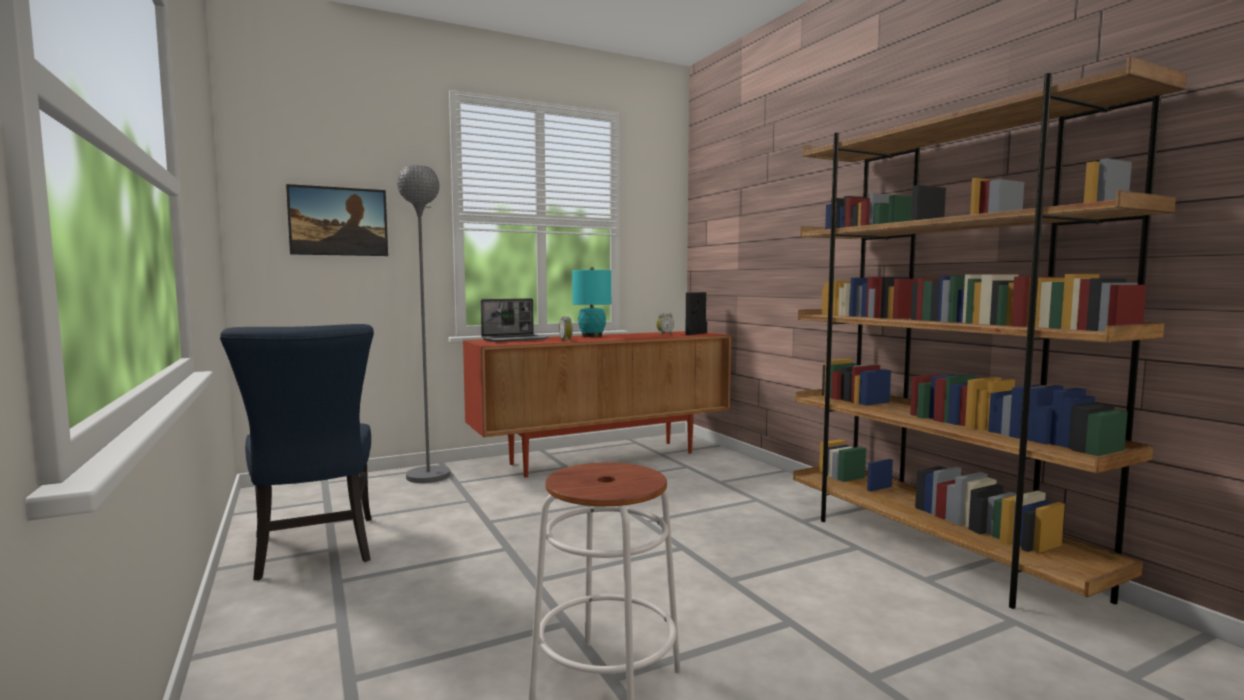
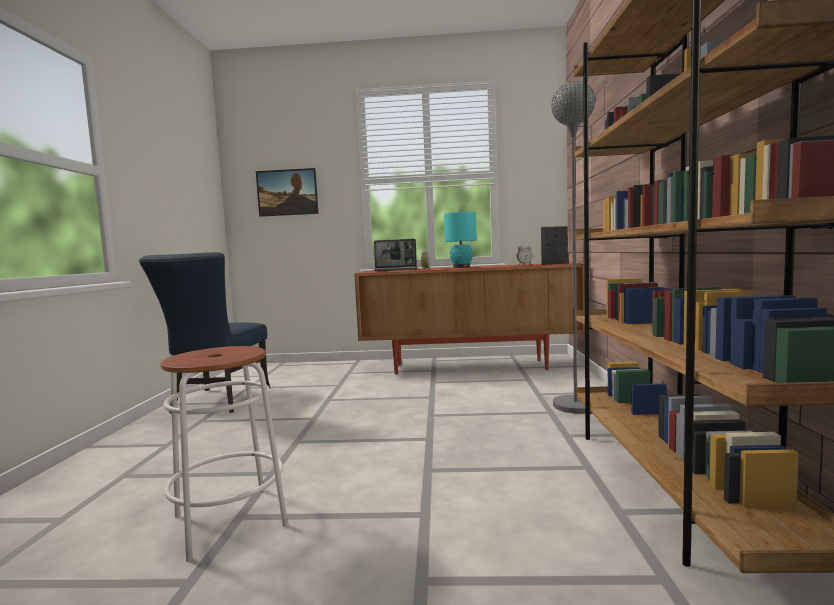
camera: 30 degrees right, 0 degrees up
(428, 476) = (338, 367): grey floor lamp -> grey floor lamp (575, 406)

